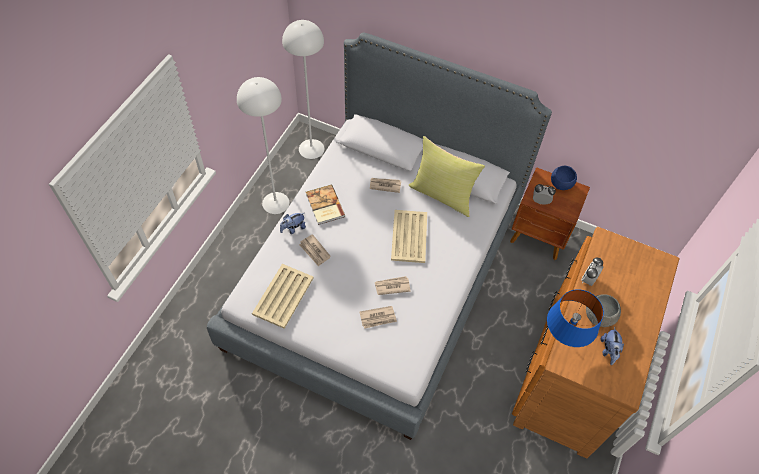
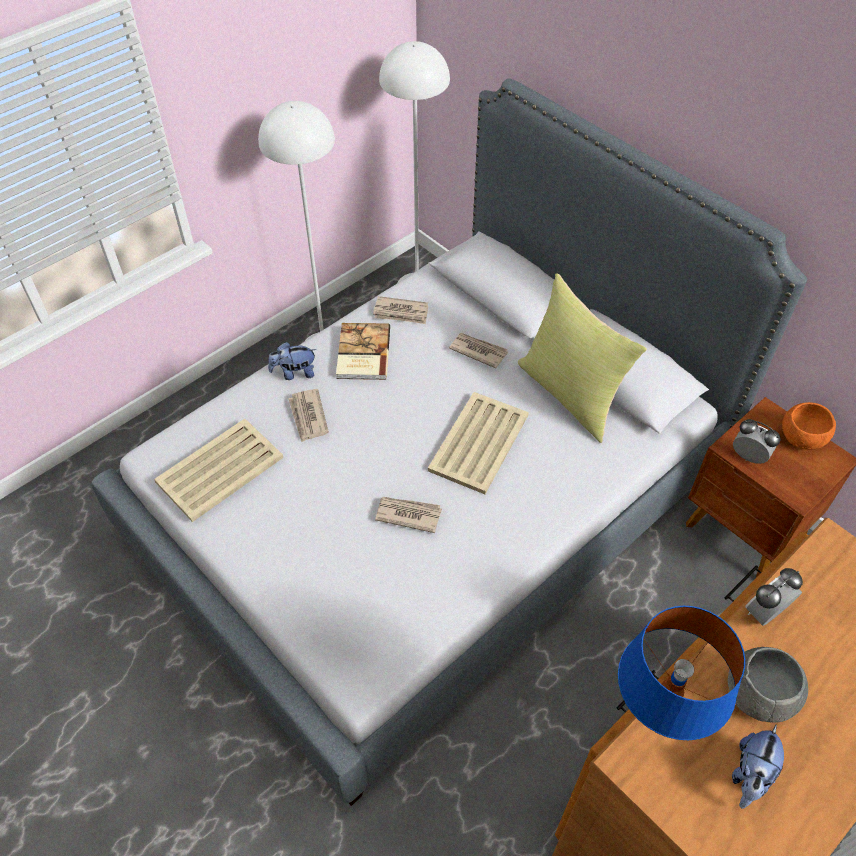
camera: 25 degrees right, 5 degrees down
(378, 318) = (357, 559): newspaper -> newspaper (401, 312)
(561, 184) = (802, 439): blue bowl -> orange bowl

